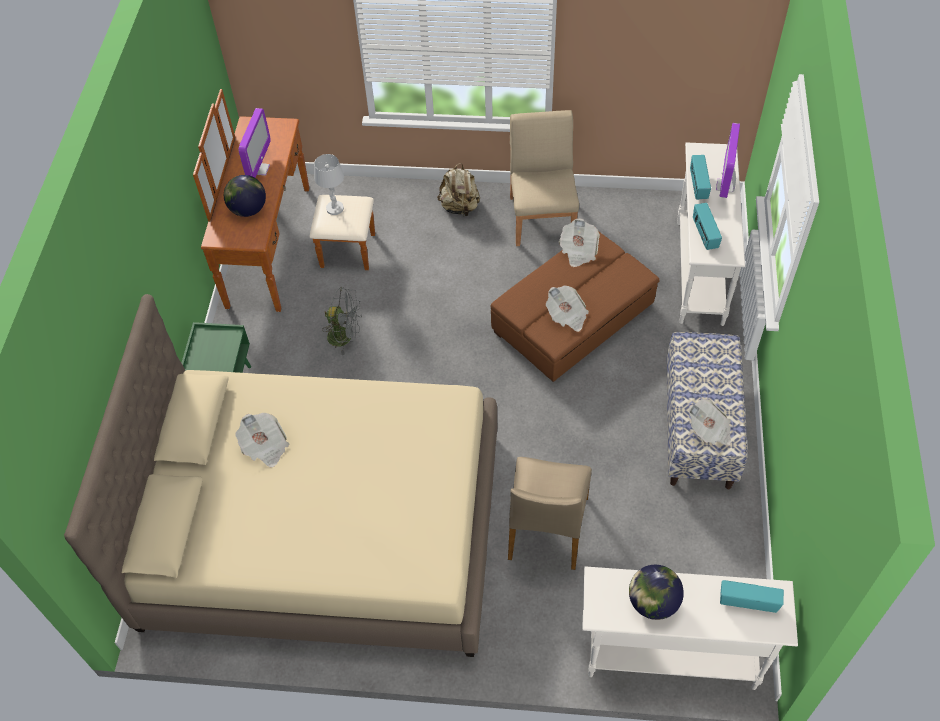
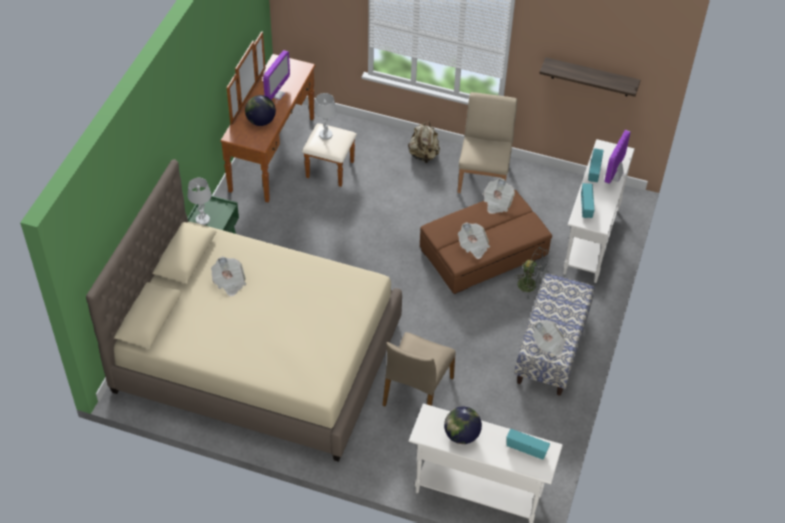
camera: 10 degrees right, 5 degrees down
(203, 359) = (202, 219): none -> white table lamp
(345, 337) = (310, 230): grey fan -> grey fan (531, 286)
(667, 63) = (590, 77): none -> shelf

